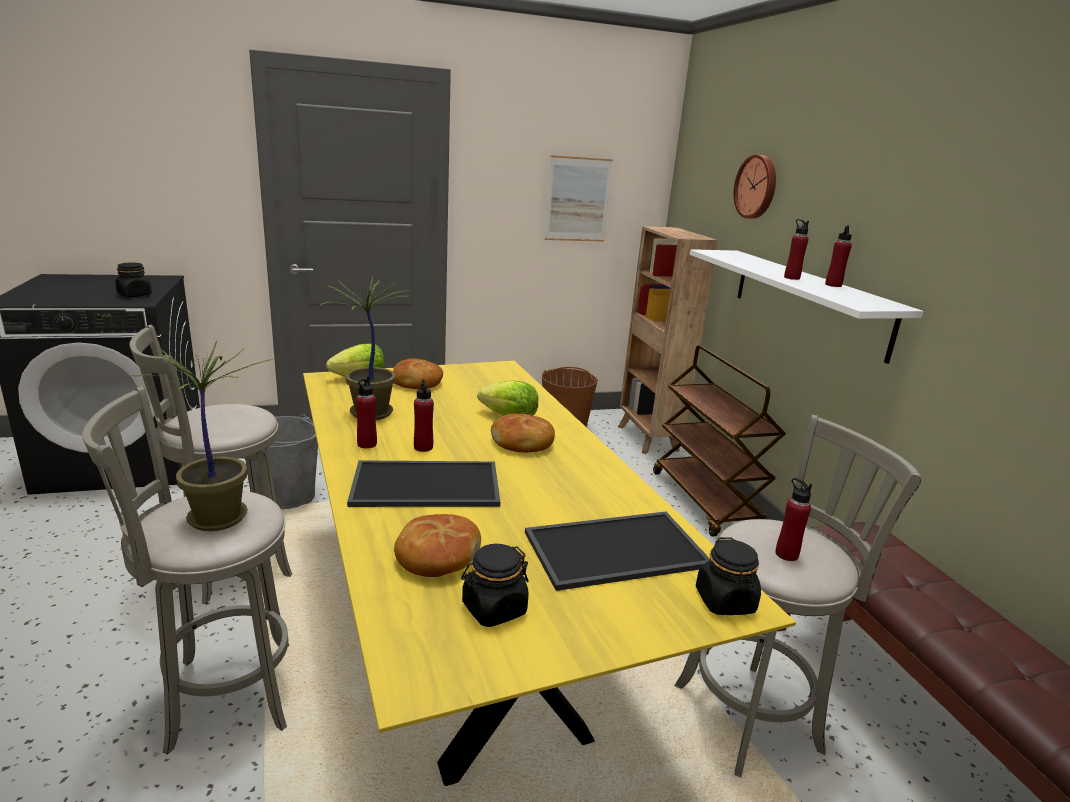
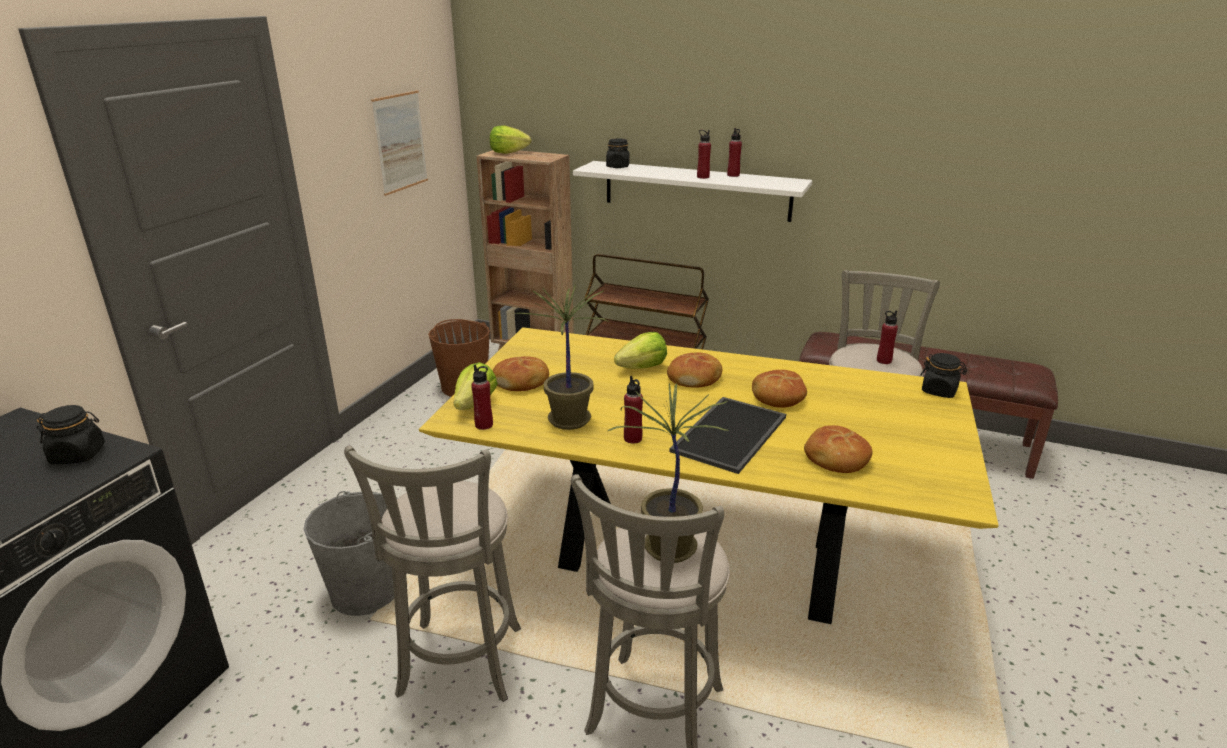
camera: 50 degrees left, 5 degrees up
(423, 447) = (664, 417): red bottle -> red bottle (484, 425)
(494, 609) = (907, 458): black jar -> black jar (617, 166)
(542, 492) = (777, 397): none -> bread
(615, 551) = (870, 401): tray -> none
(673, 229) = (508, 152): none -> lettuce
(757, 187) = (604, 101): wall clock -> none

